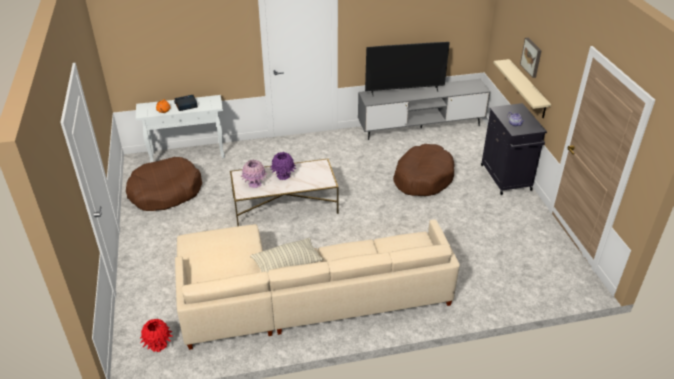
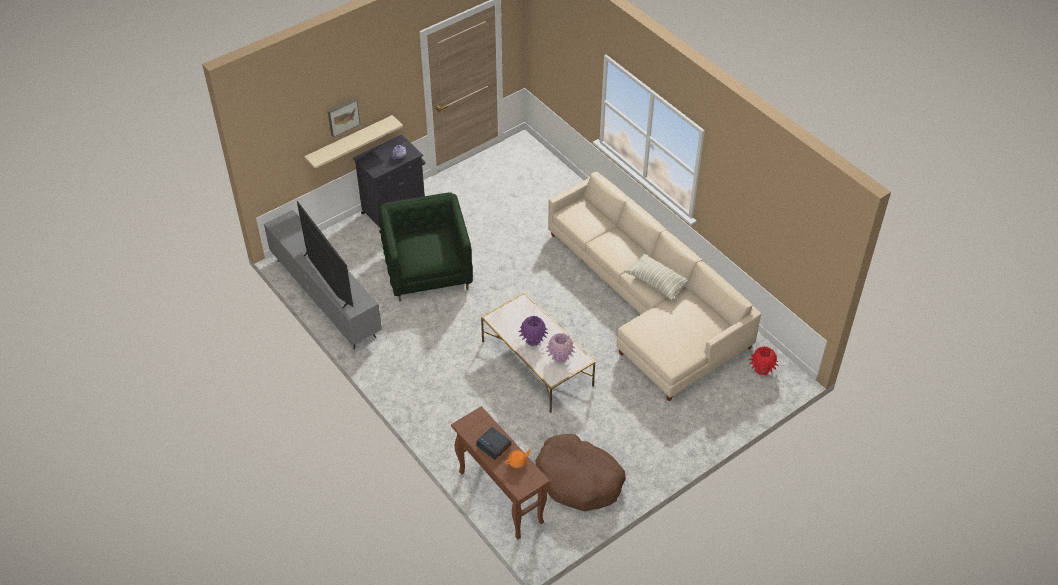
camera: 115 degrees left, 10 degrees up
(188, 156) = (500, 497): white console table -> brown console table
(423, 178) = (428, 271): brown dog bed -> green armchair

